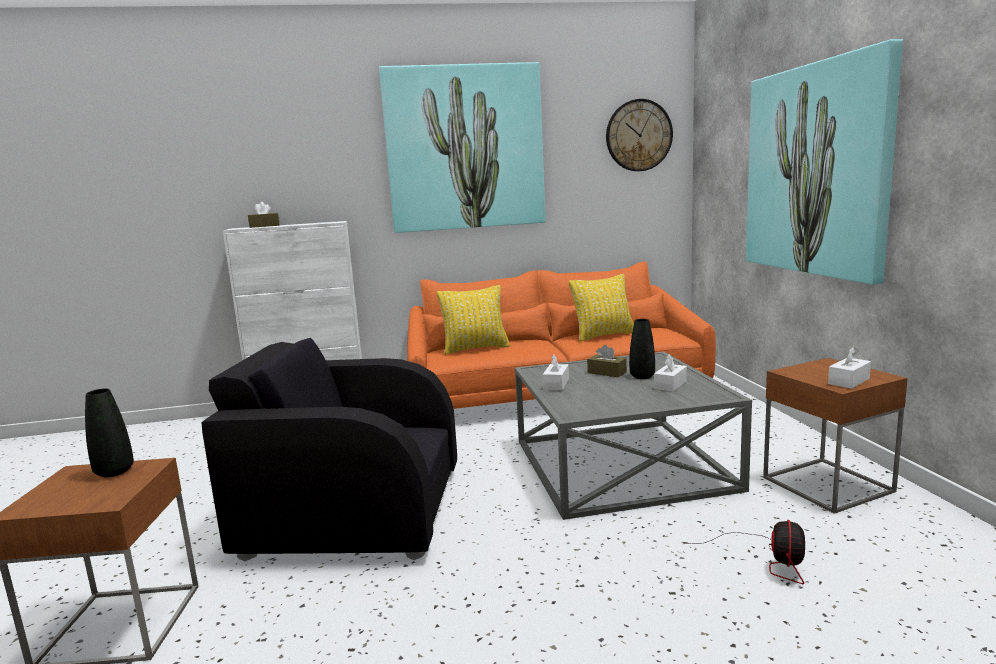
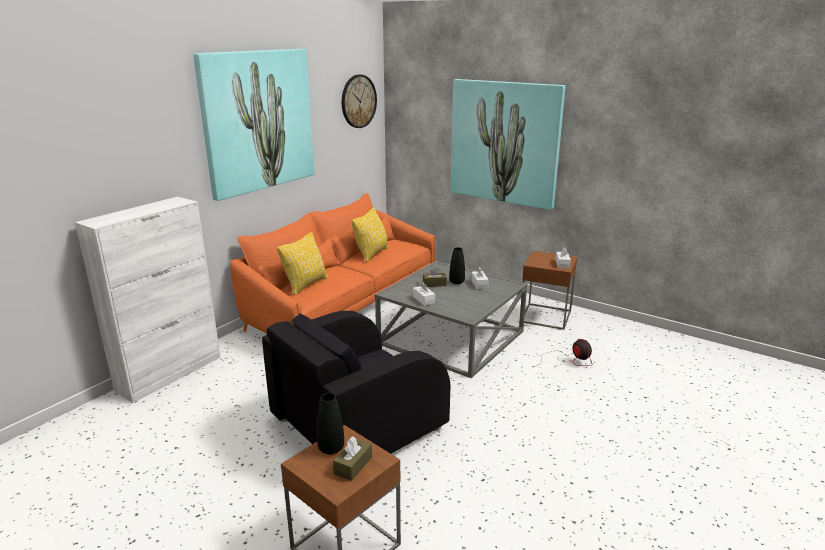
camera: 45 degrees left, 10 degrees up
(264, 226) = (116, 215): brown tissue box -> brown tissue box (353, 465)

